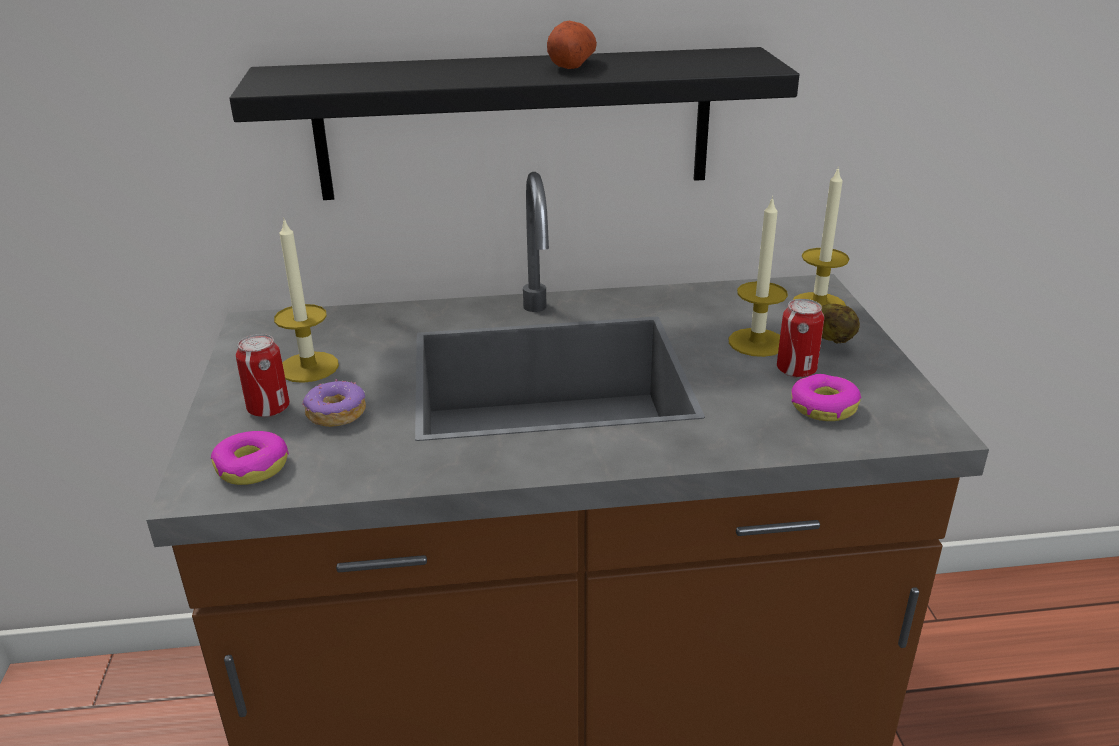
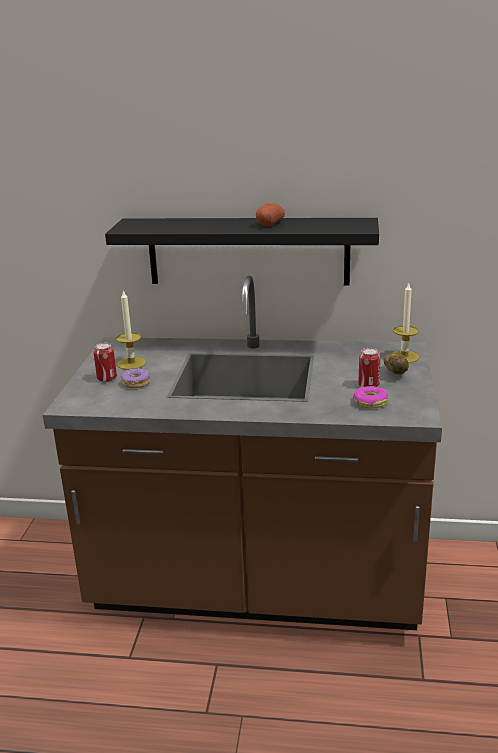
camera: 15 degrees right, 5 degrees down
(252, 467) = (91, 400): donut -> none
(756, 342) = (357, 371): candle -> none

